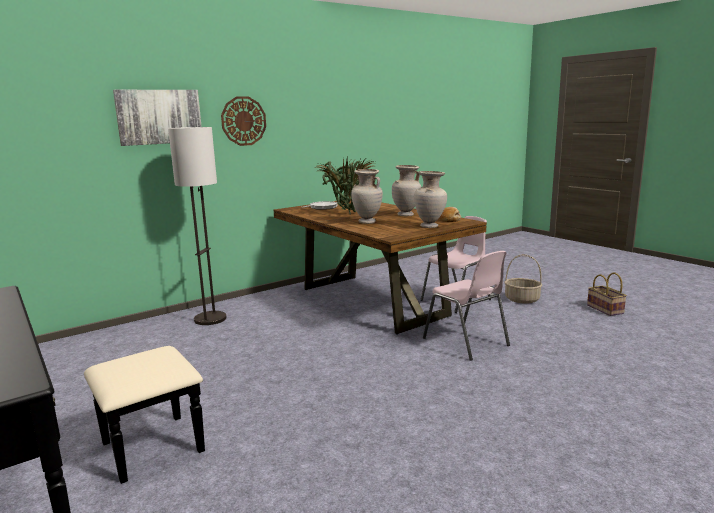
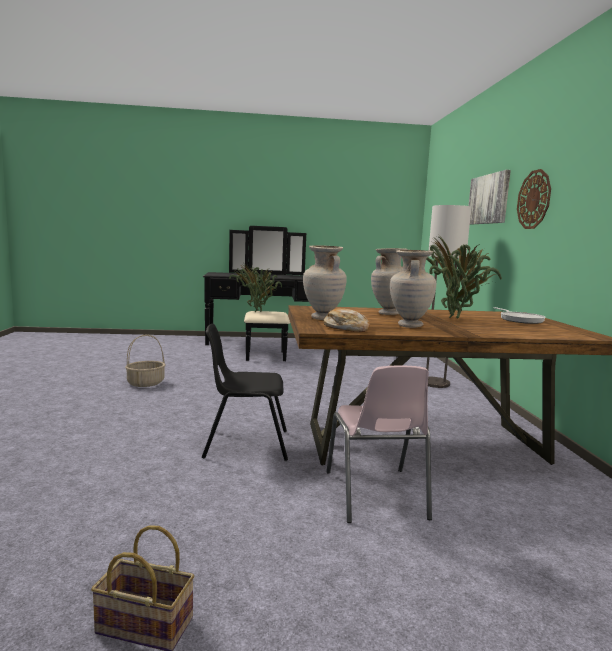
camera: 120 degrees right, 5 degrees down
(138, 375) = (257, 311): none -> potted plant
(466, 342) = (245, 444): pink chair -> black chair
(522, 299) = (314, 556): basket -> basket (145, 383)

